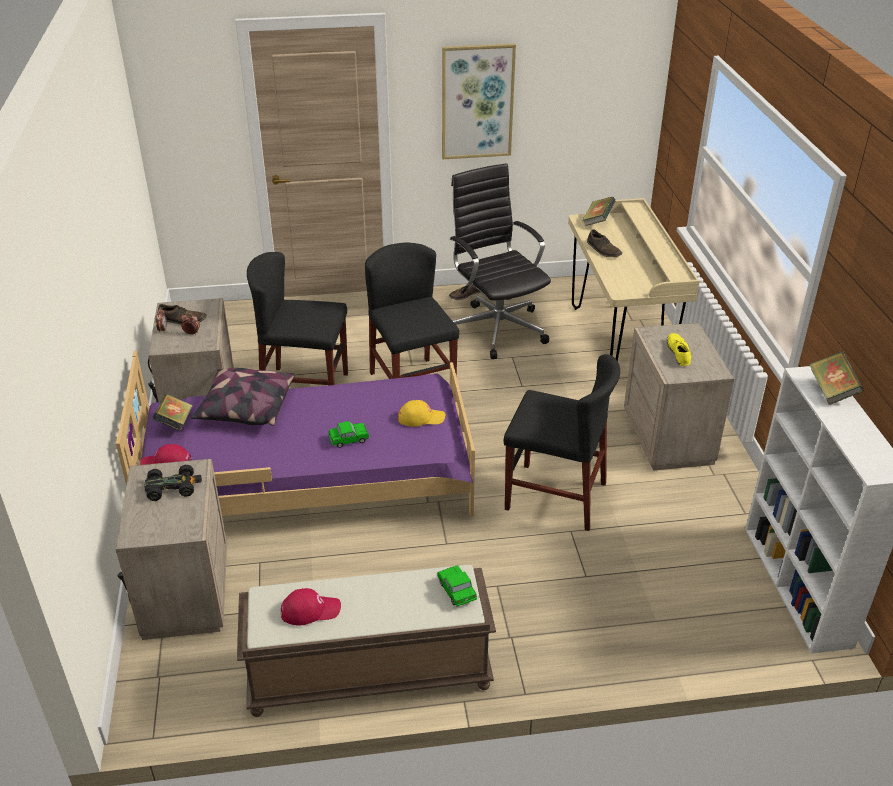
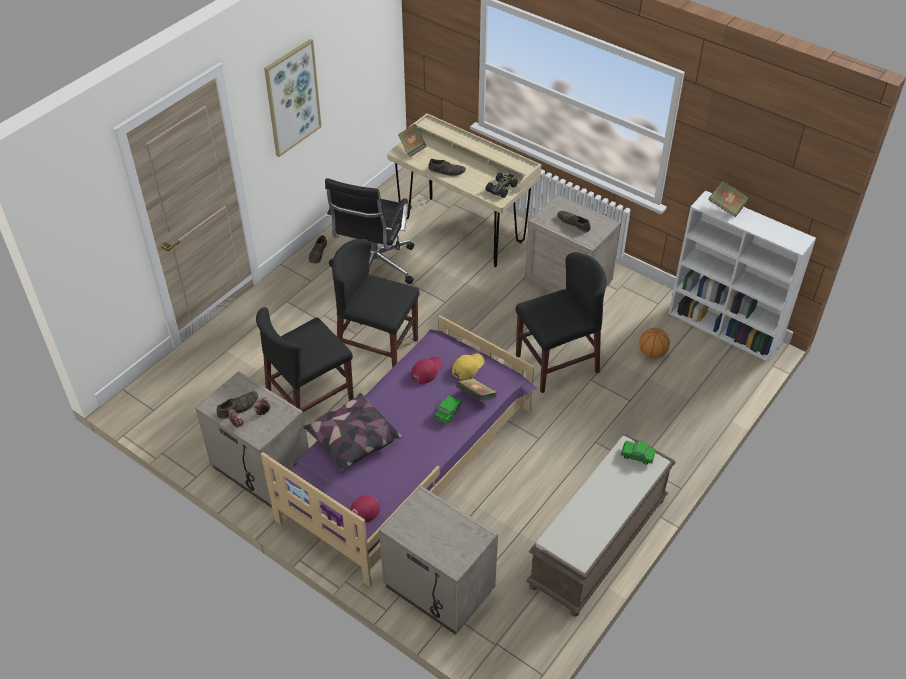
camera: 45 degrees left, 10 degrees up
(172, 487) = (428, 520): black toy car -> black toy car (501, 188)
(175, 423) = (322, 485): book -> book (476, 397)
(310, 610) = (585, 526): red cap -> red cap (426, 371)
(497, 328) = (373, 268): black office chair -> black office chair turned 90 degrees counterclockwise
(673, 552) = (652, 353): none -> basketball
(678, 353) = (573, 223): yellow shoe -> brown shoe

